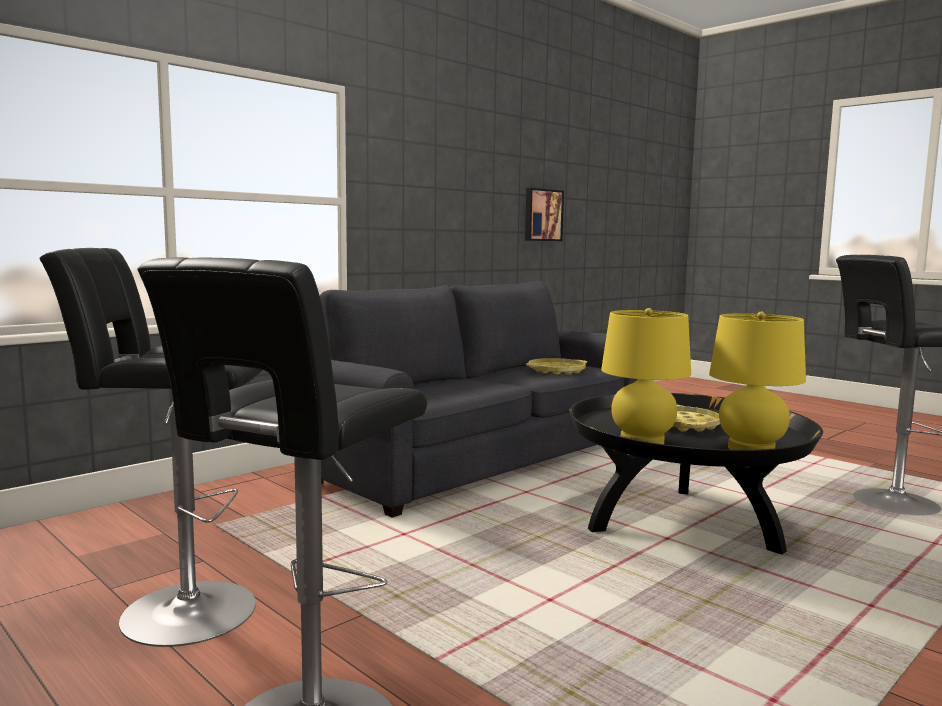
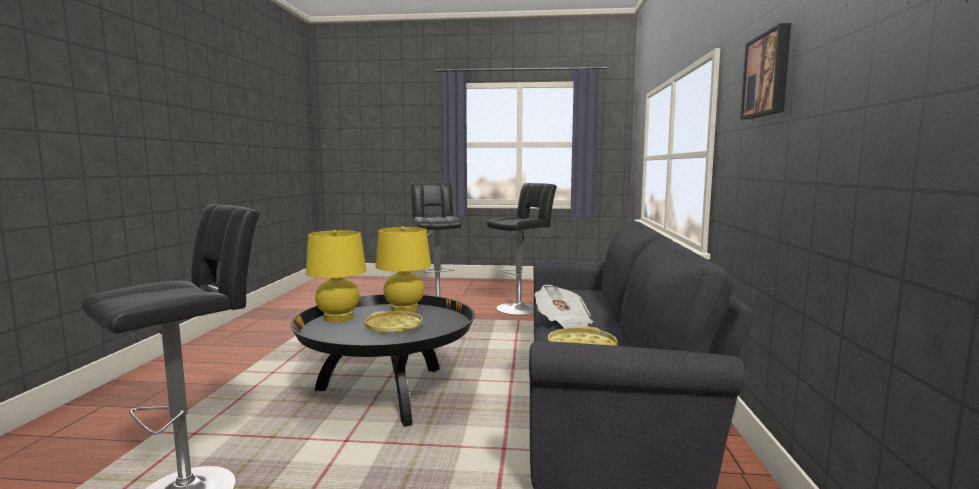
camera: 140 degrees right, 0 degrees up
(521, 381) = (563, 323): none -> newspaper
(542, 215) = (905, 146): picture -> picture (768, 75)

